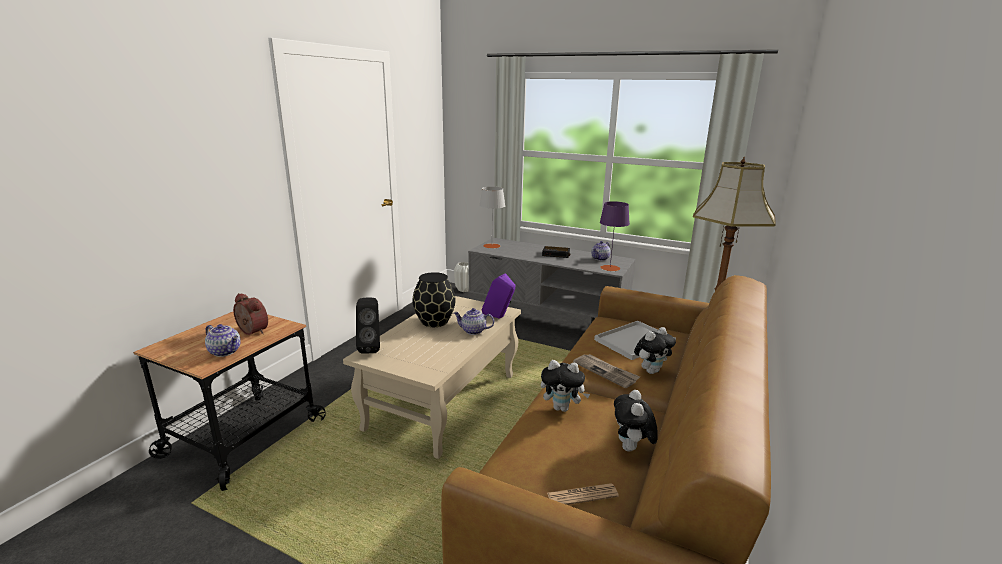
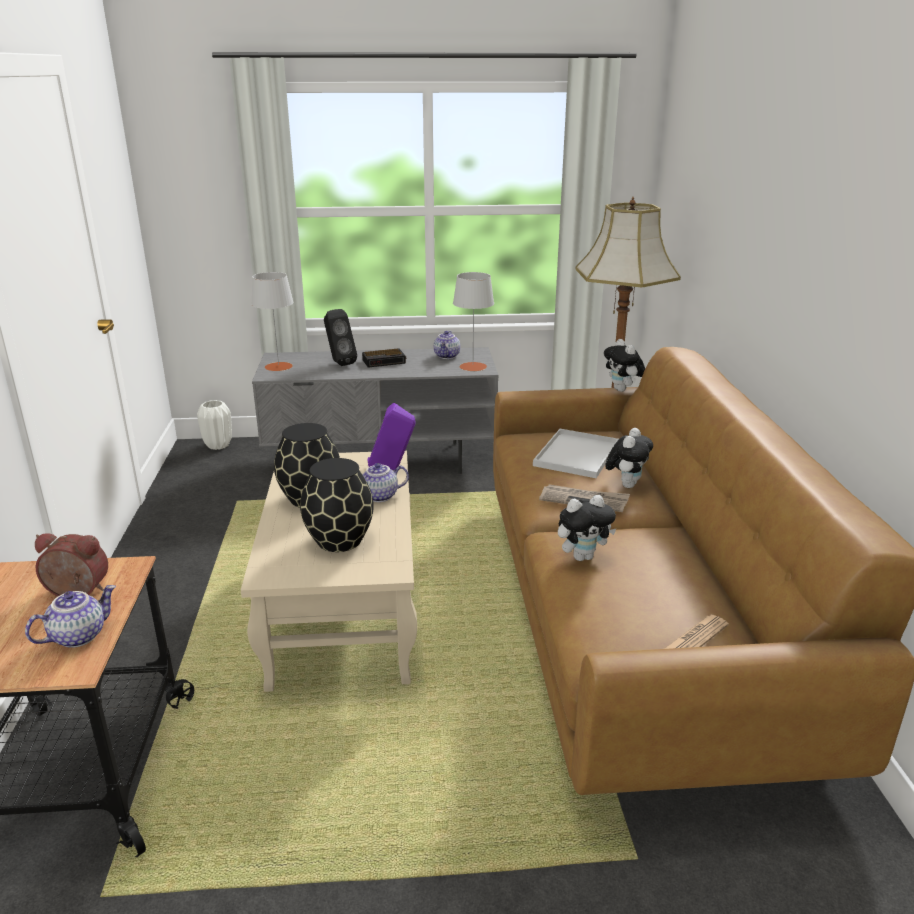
camera: 30 degrees left, 5 degrees up
(226, 351) = (78, 635): teapot -> teapot turned 45 degrees counterclockwise
(371, 348) = (263, 561): black speaker -> black speaker (339, 363)
(422, 348) = (338, 540): none -> black vase
(610, 268) = (473, 367): purple table lamp -> grey table lamp
(631, 449) = (691, 574): plush toy -> plush toy (622, 390)

